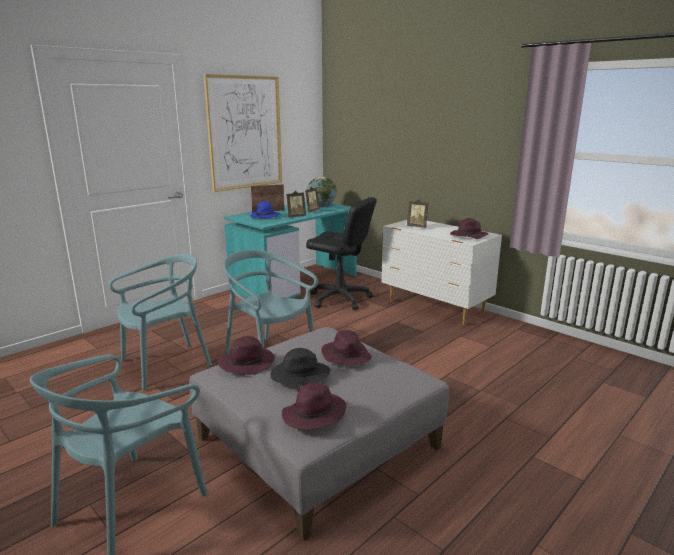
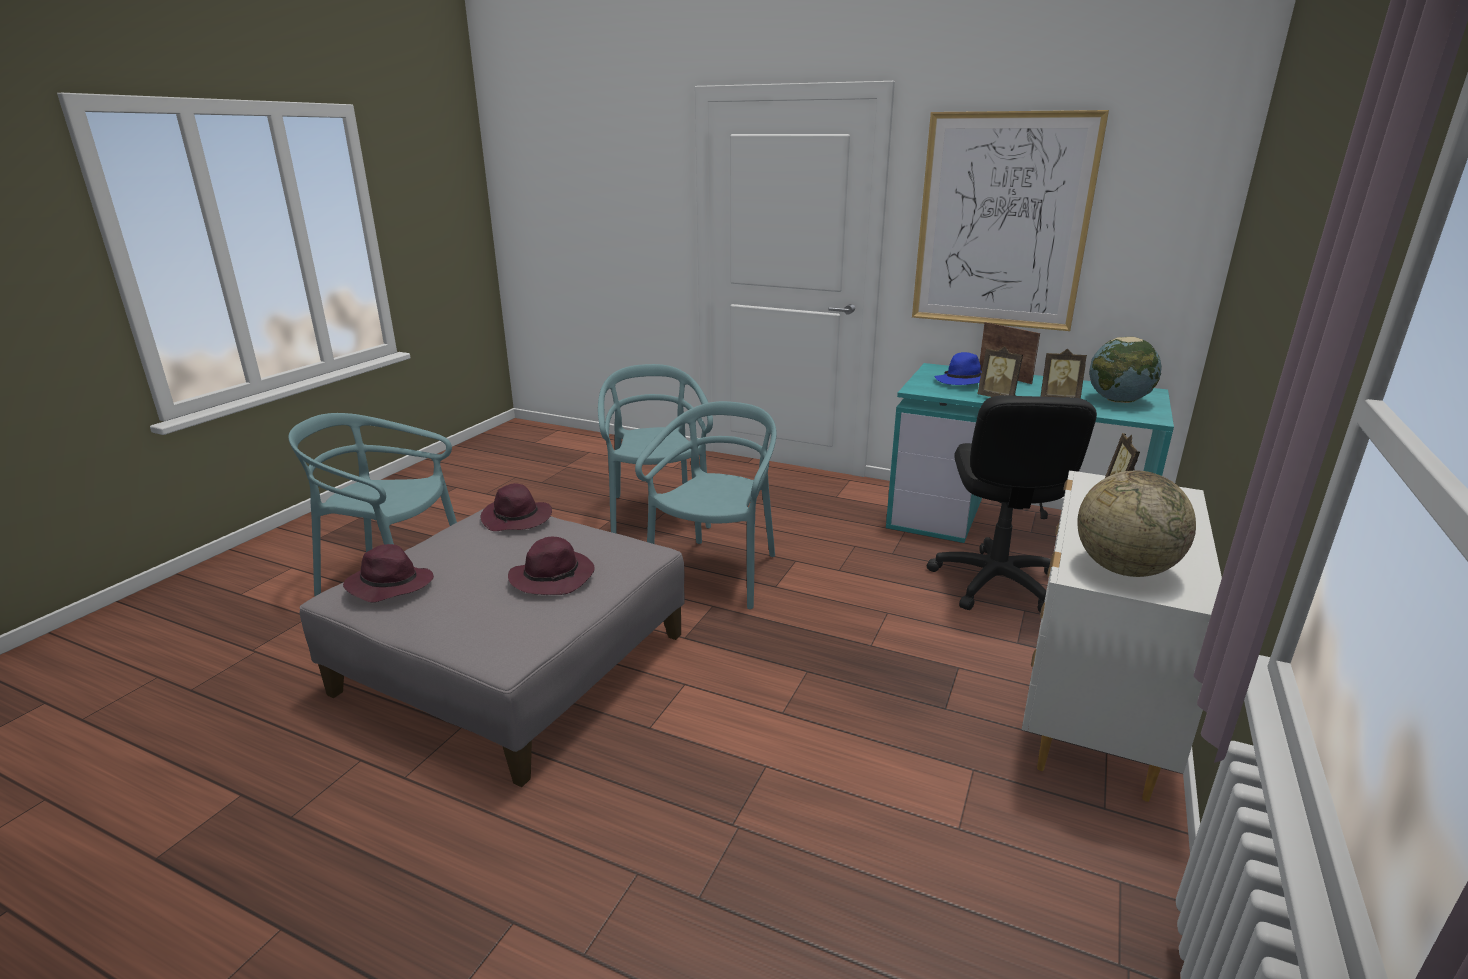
camera: 70 degrees right, 5 degrees up
(165, 365) = (656, 513): turquoise chair -> turquoise chair turned 135 degrees counterclockwise
(299, 376) = (484, 556): black hat -> none
(468, 236) = (1123, 569): purple hat -> globe

